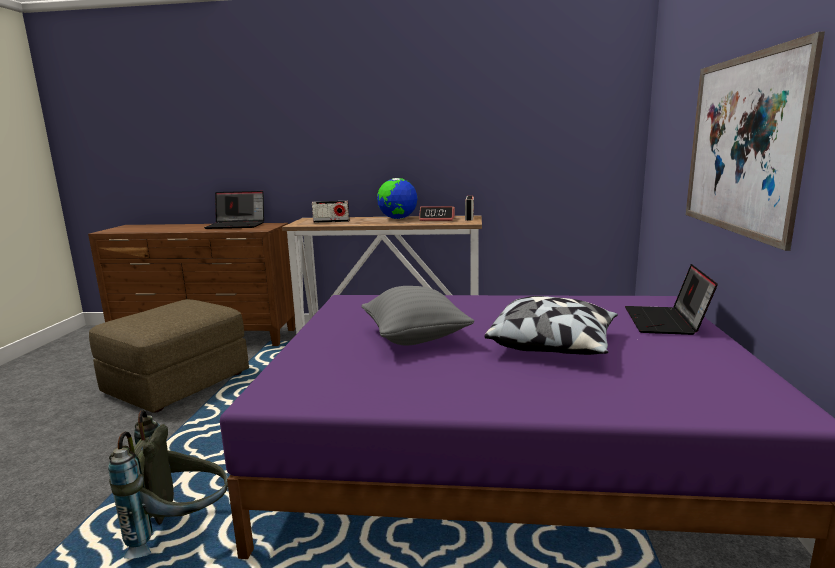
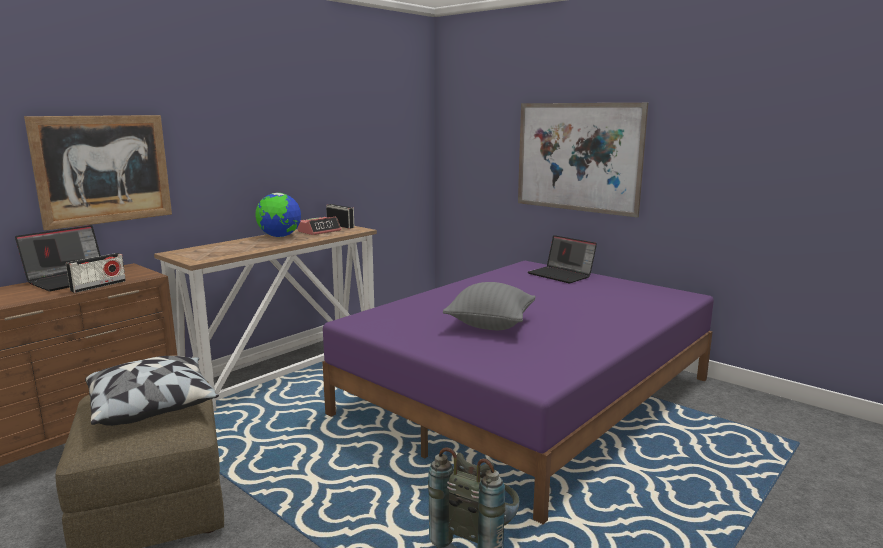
camera: 55 degrees left, 0 degrees up
(273, 151) = (104, 169): none -> picture
(331, 221) = (222, 251): radio -> radio (98, 286)
(553, 345) = (558, 302): pillow -> pillow (153, 406)

